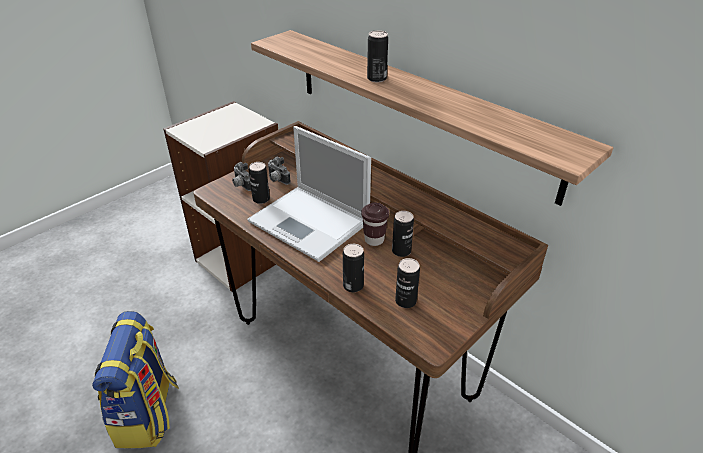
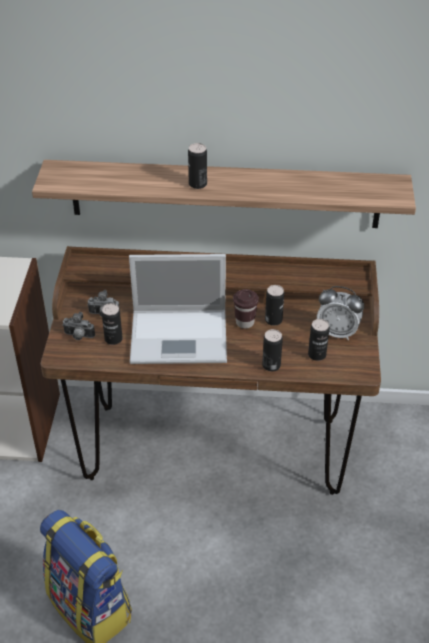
camera: 40 degrees left, 5 degrees up
(450, 293) = (337, 332): none -> alarm clock

